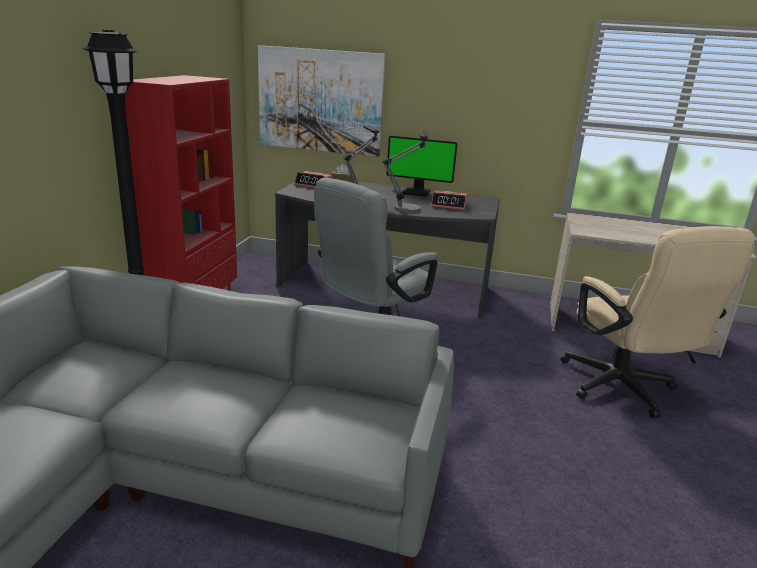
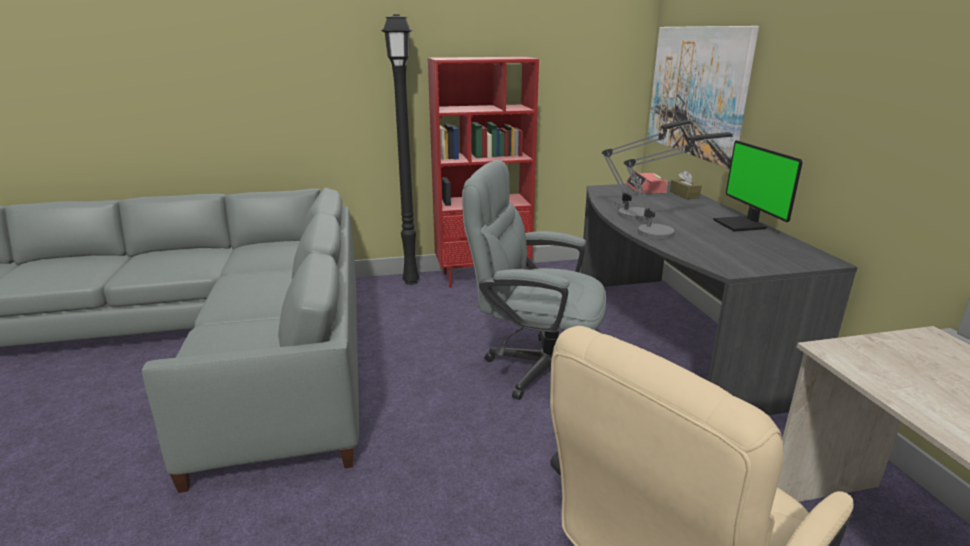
camera: 65 degrees right, 0 degrees up
(449, 205) = (726, 247): alarm clock -> none

